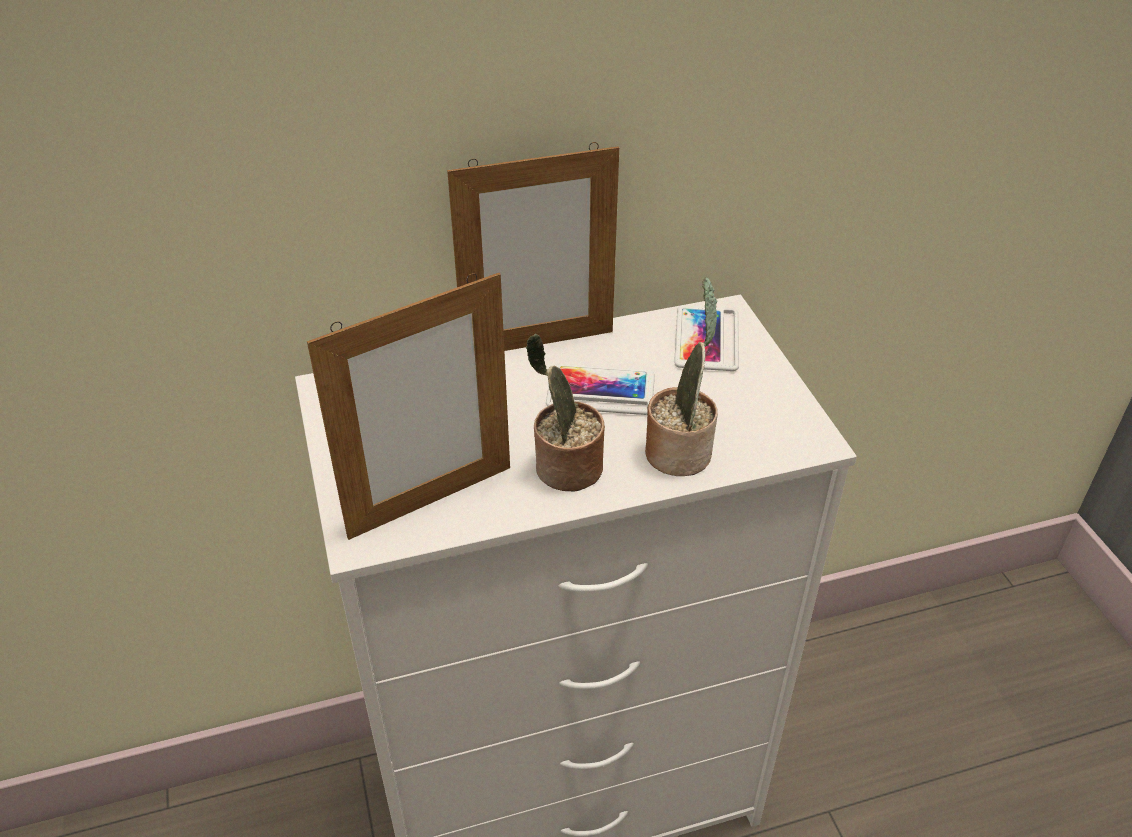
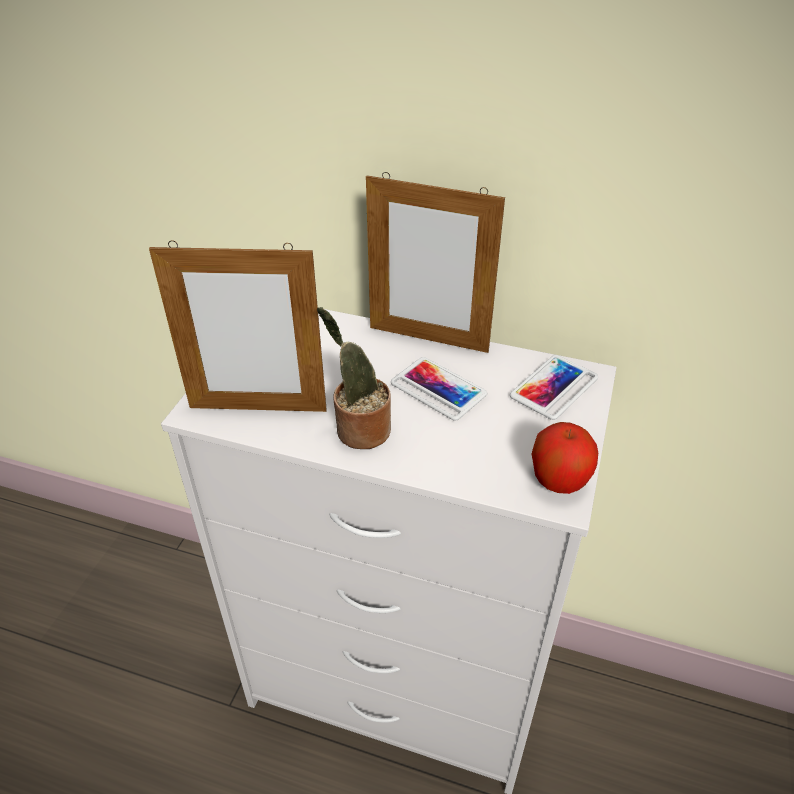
camera: 35 degrees right, 0 degrees up
(680, 450) = (452, 456): potted plant -> none
(793, 424) = (559, 480): none -> apple

